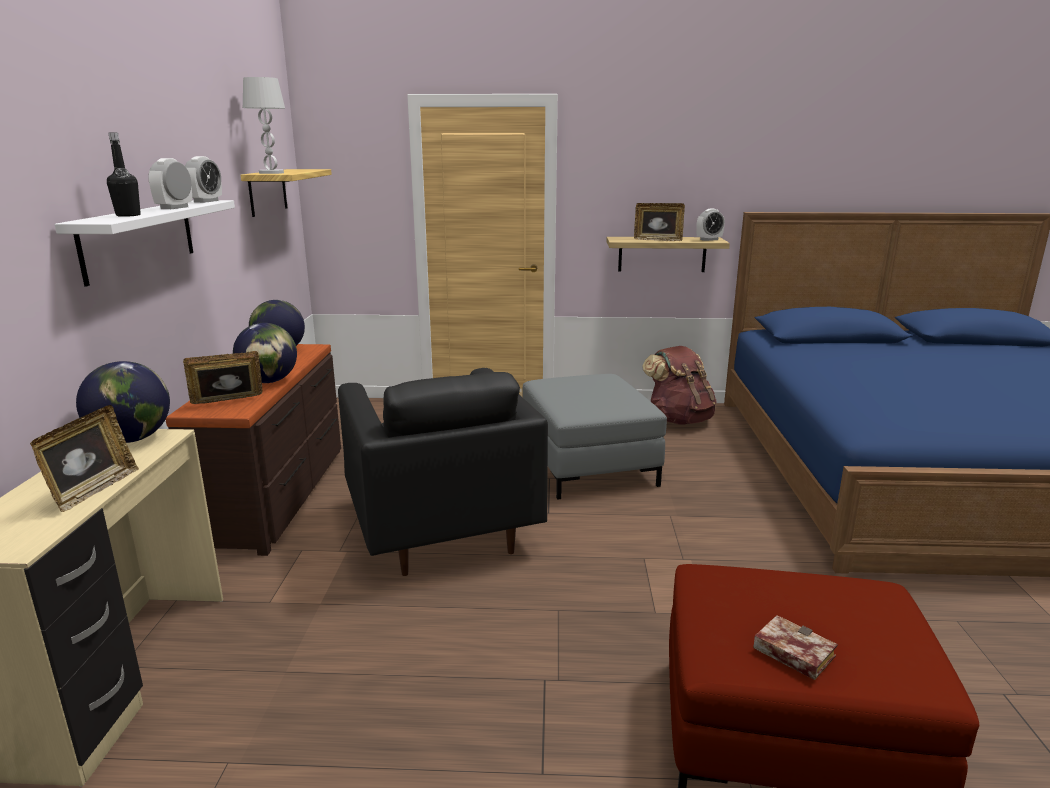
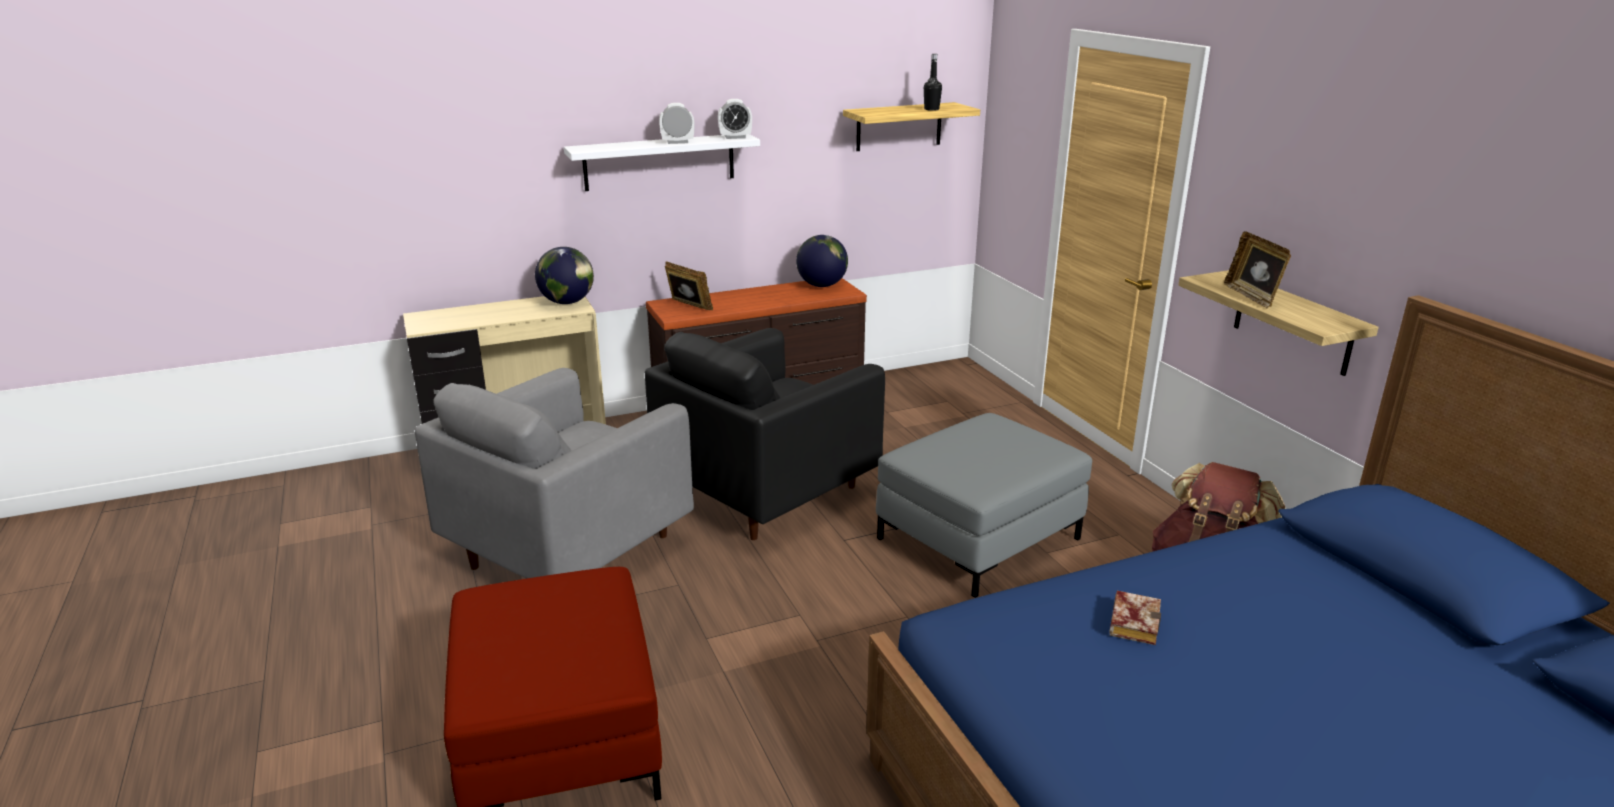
camera: 65 degrees right, 5 degrees up
(93, 490) = (491, 319): picture frame -> none
(128, 215) = (618, 146): black bottle -> black bottle (931, 109)
(269, 381) = (745, 304): globe -> none
(271, 173) = (871, 111): white table lamp -> none
(438, 672) = (570, 551): none -> grey armchair
(709, 239) = (1325, 322): alarm clock -> none
(789, 653) = (498, 627): book -> book (1132, 621)

